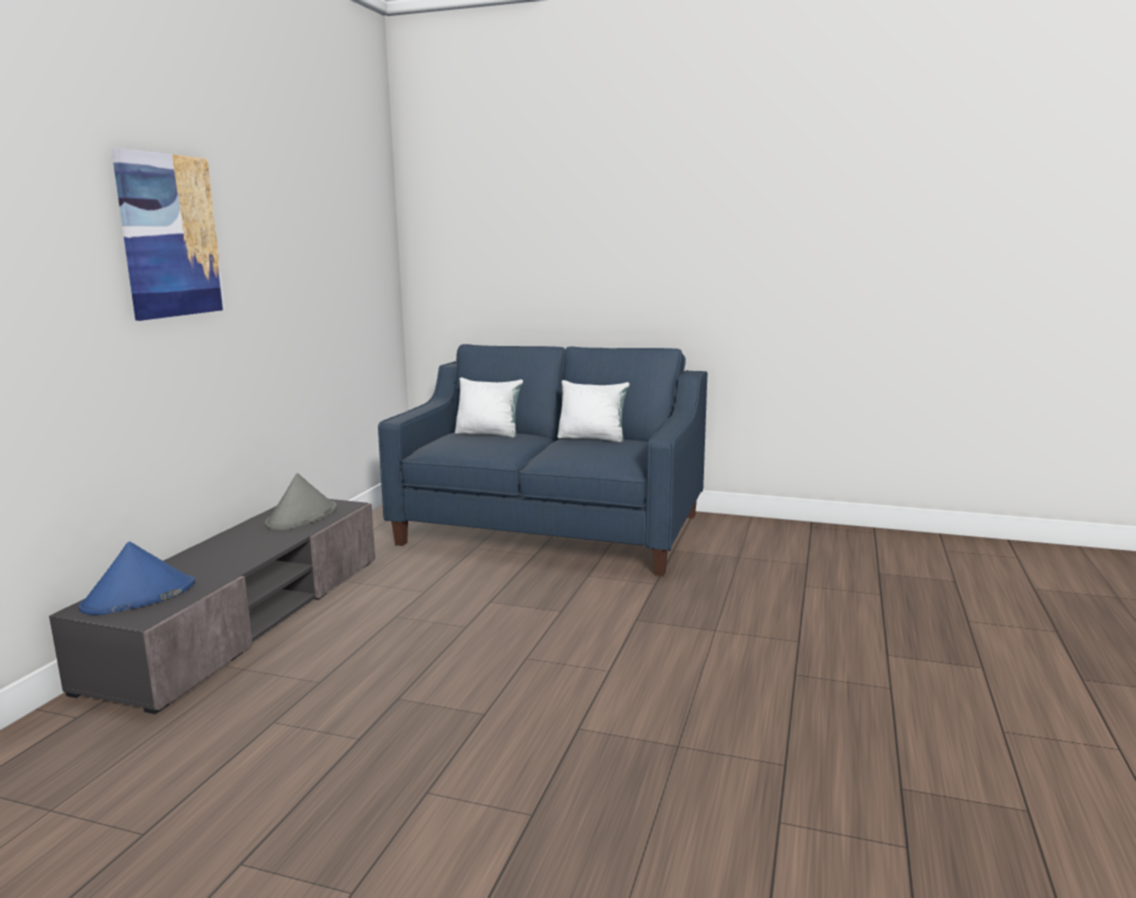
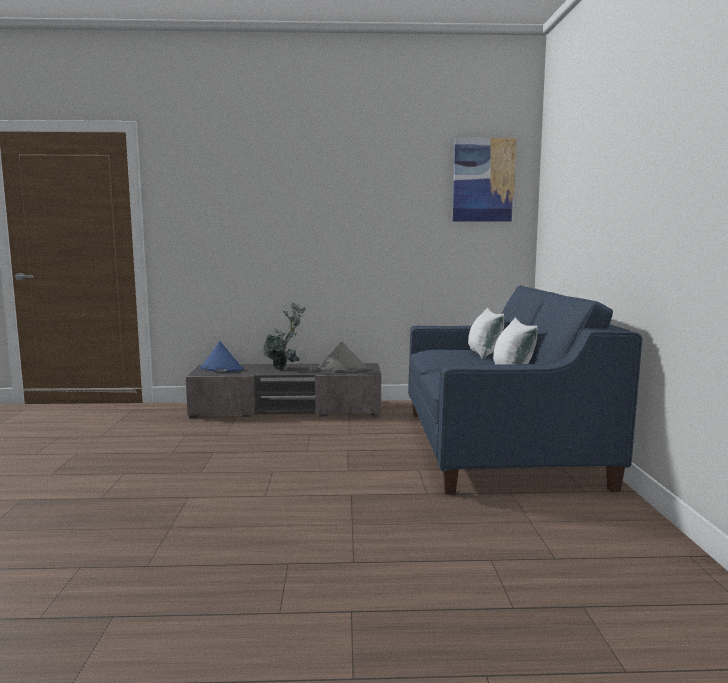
camera: 70 degrees right, 5 degrees down
(170, 236) = (298, 200): picture -> picture (483, 180)
(229, 550) = (284, 368): none -> potted plant

